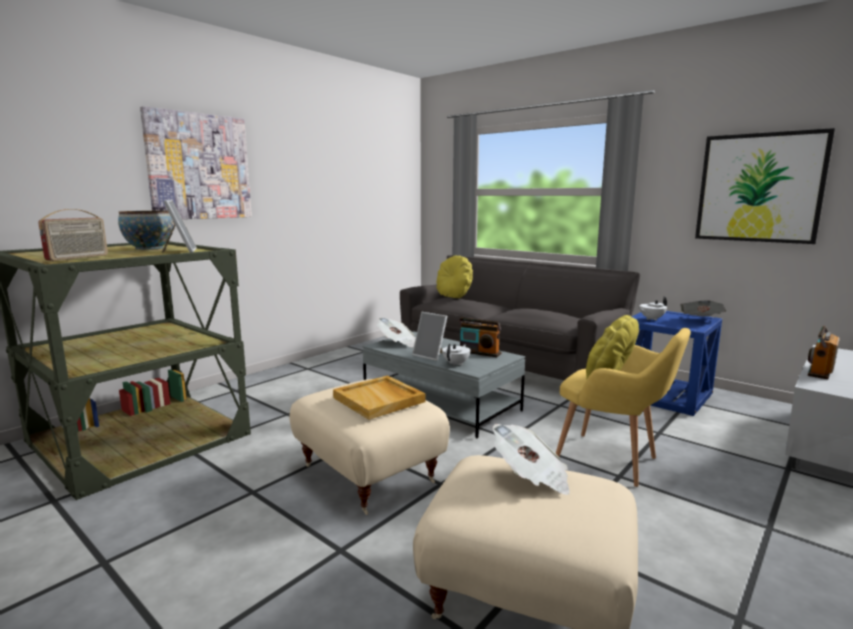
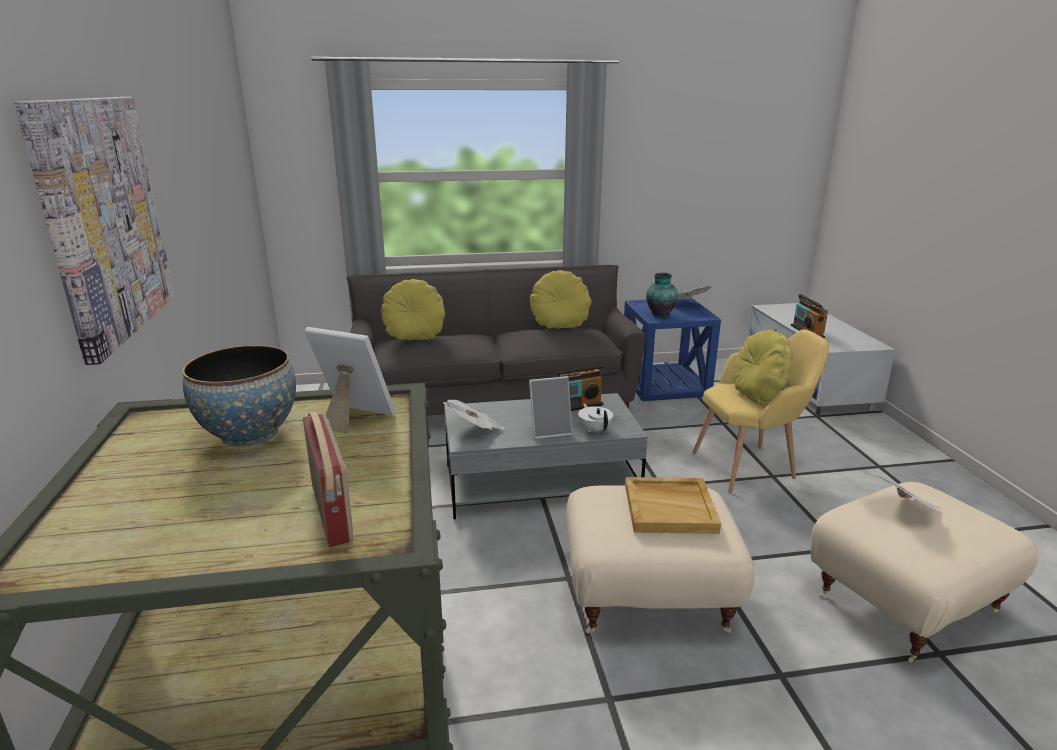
camera: 50 degrees left, 10 degrees up
(557, 311) = (560, 326): none -> yellow pillow
(651, 319) = (659, 314): white teapot -> vase
(759, 188) = (708, 168): picture -> none

